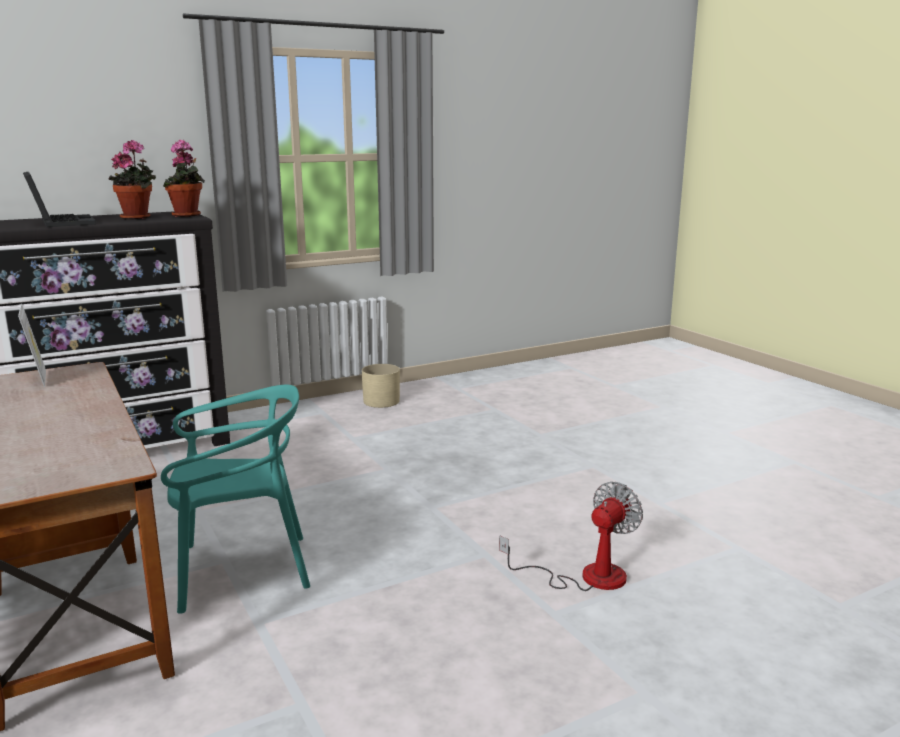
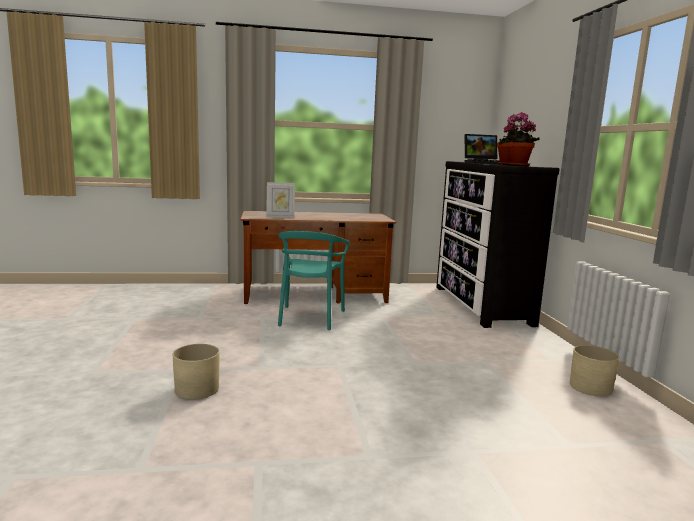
camera: 110 degrees right, 5 degrees down
(38, 379) = (372, 217): picture frame -> picture frame (280, 217)
(586, 577) = (197, 389): fan -> beige planter

